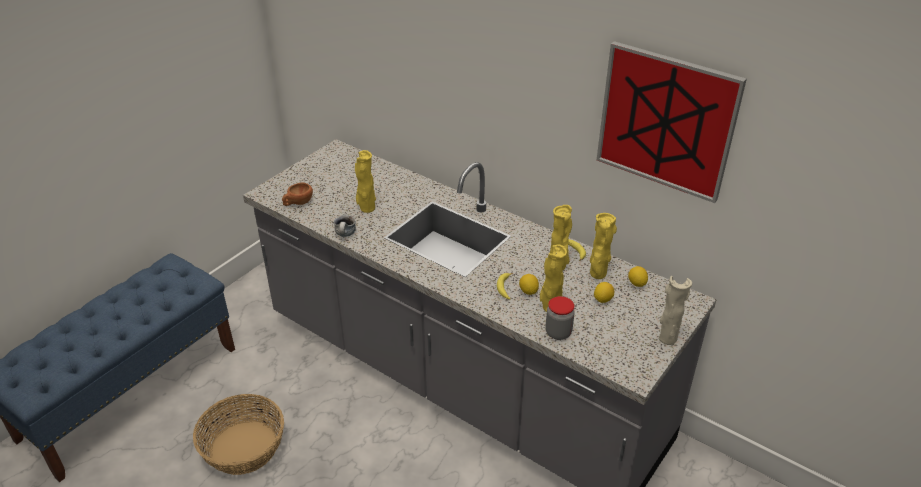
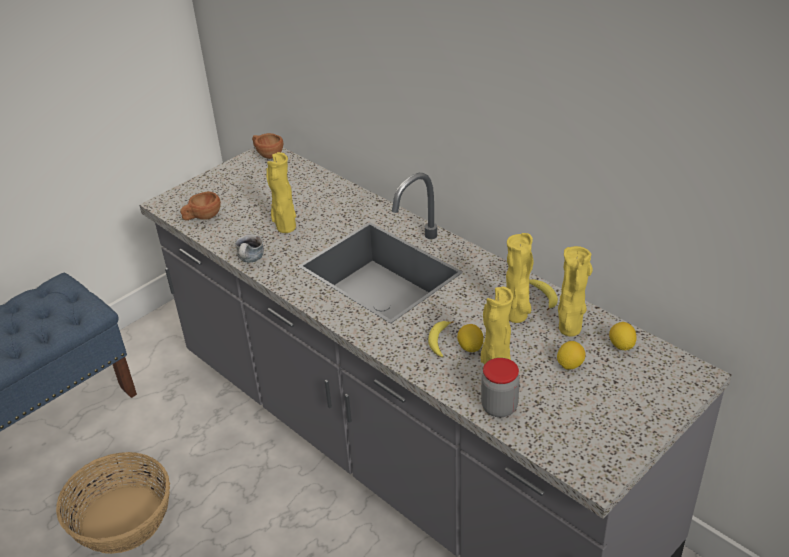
camera: 10 degrees right, 0 degrees up
(338, 151) = (267, 154): none -> brown cup
(666, 121) = (662, 121): picture -> none
(667, 338) = (651, 425): beige vase -> none

